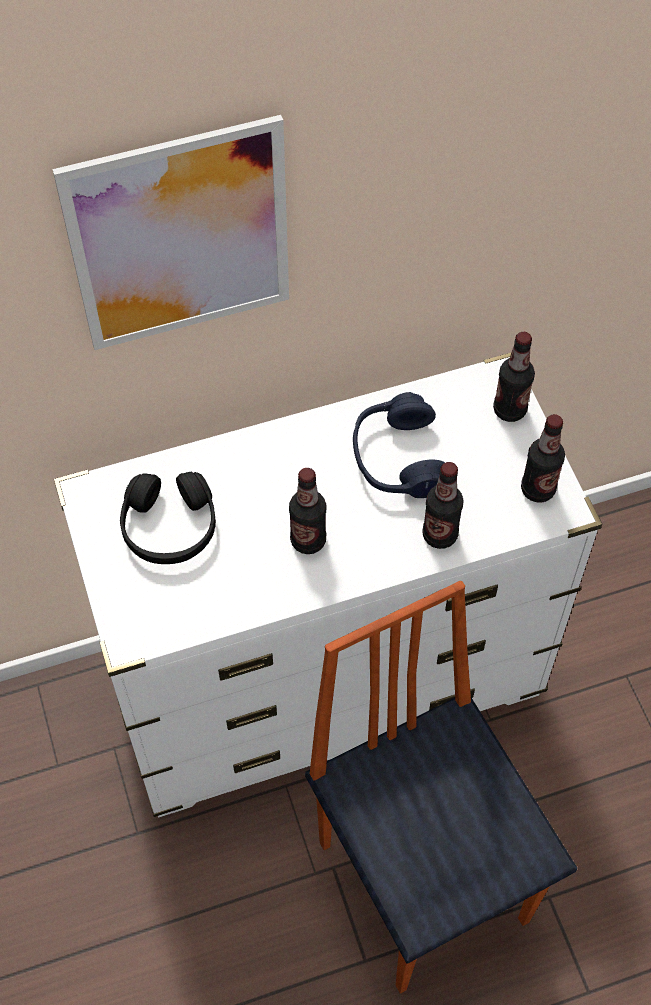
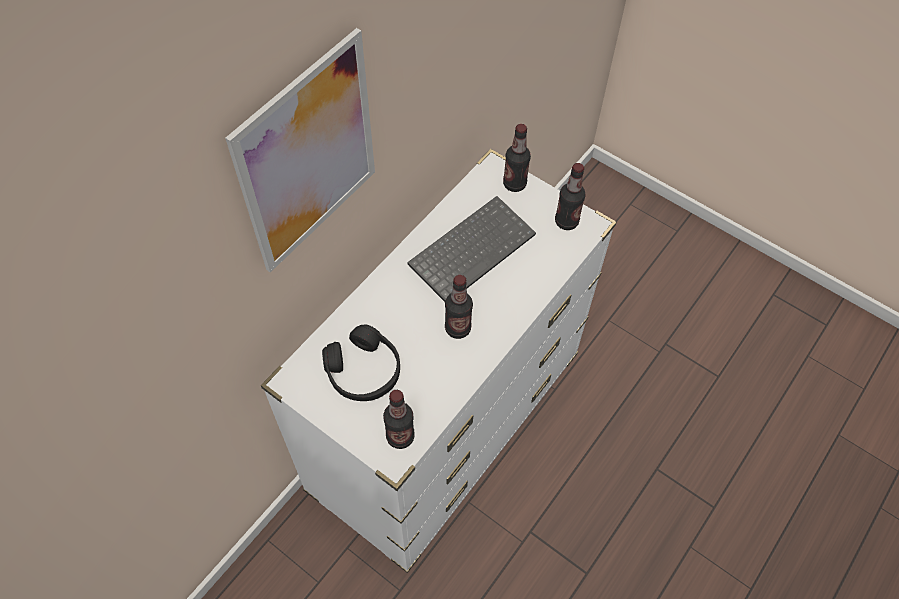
camera: 35 degrees left, 0 degrees up
(397, 458) = (472, 248): blue headphones -> keyboard
(424, 878) = (585, 503): chair -> none
(440, 535) = (532, 280): bottle -> bottle (400, 437)

